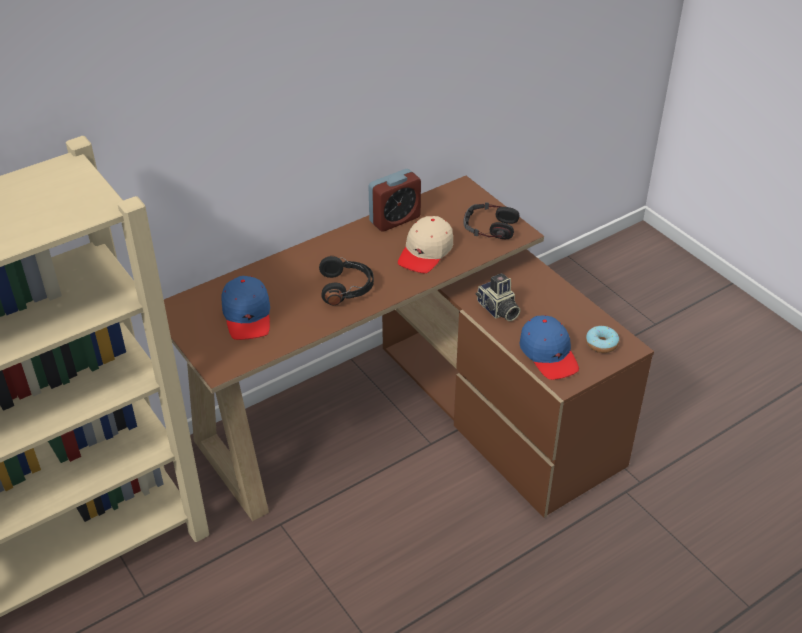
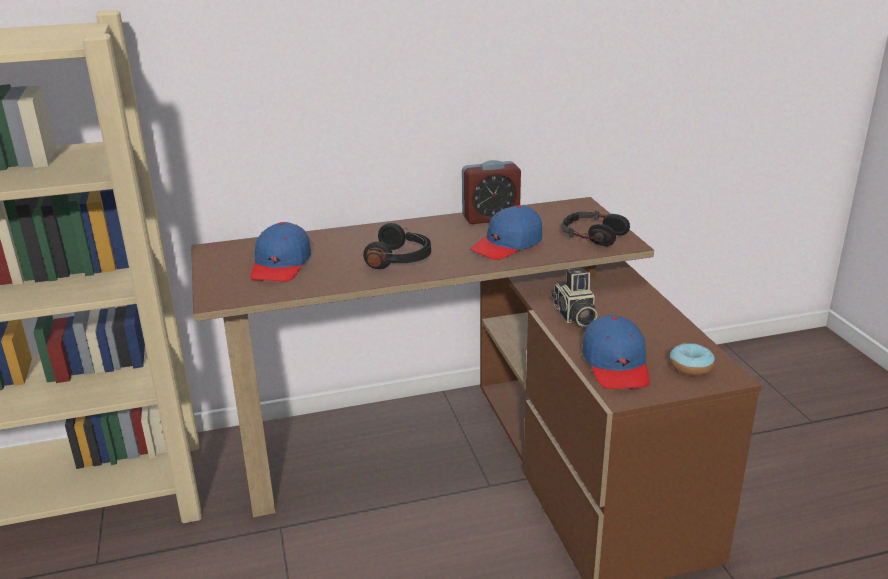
camera: 20 degrees right, 15 degrees down
(426, 252) = (507, 244): beige cap -> blue cap

